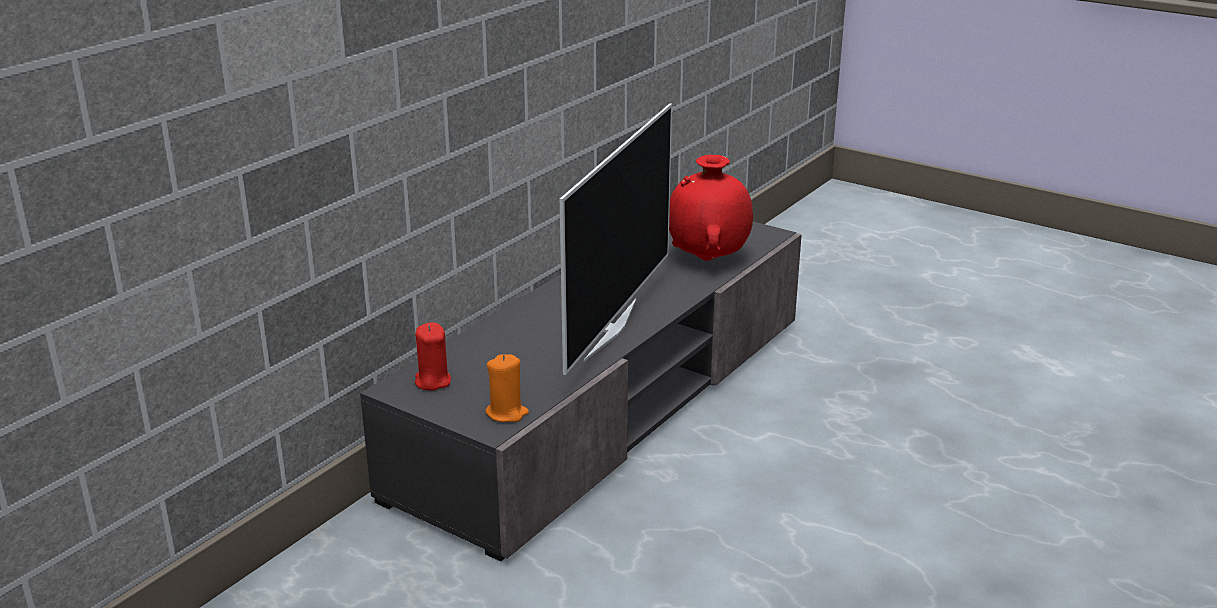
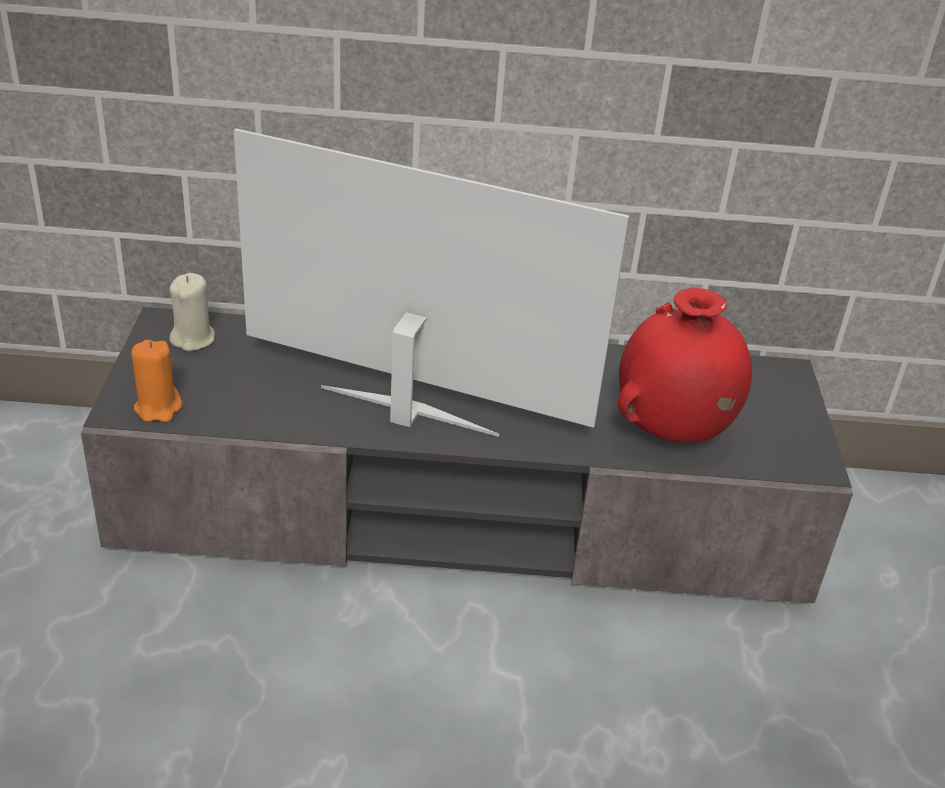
camera: 55 degrees right, 10 degrees up
(432, 381) = (193, 339): red candle -> beige candle
(608, 329) = (407, 414): television -> television turned 150 degrees counterclockwise

